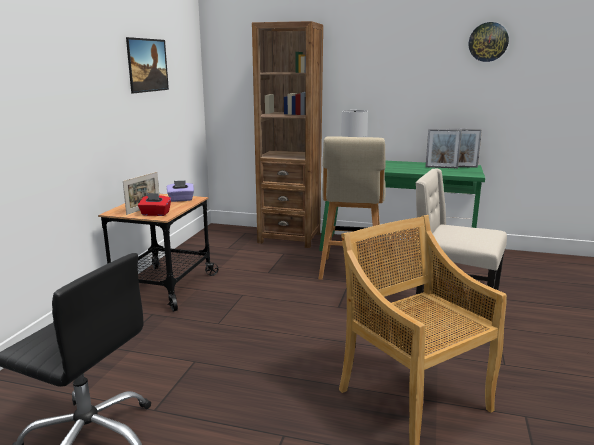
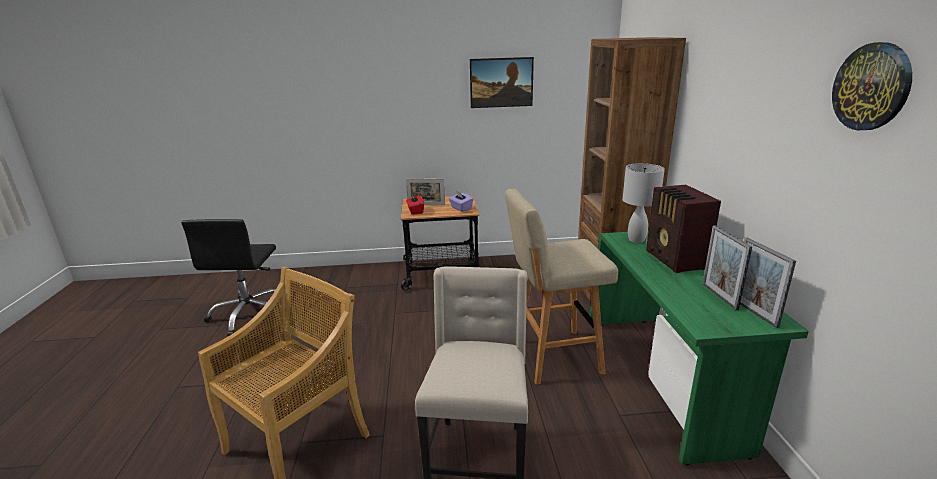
camera: 70 degrees right, 5 degrees up
(391, 165) = (675, 260): none -> radio

